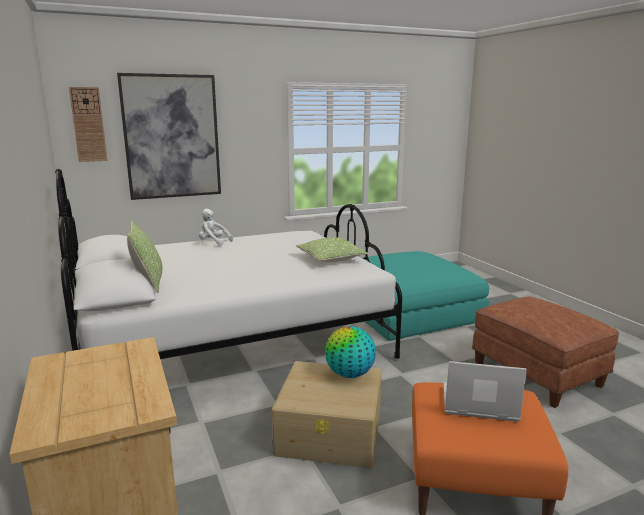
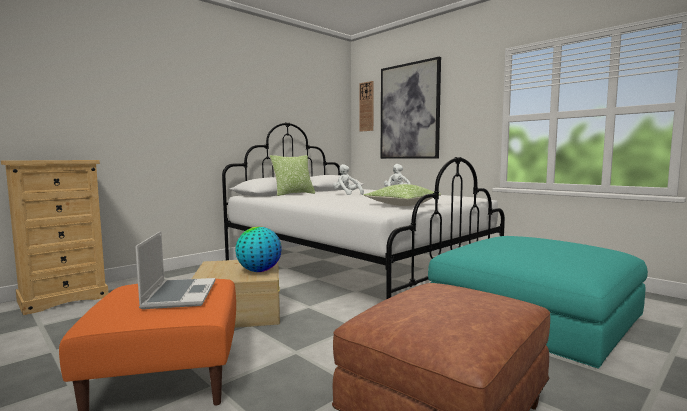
camera: 70 degrees right, 10 degrees down
(202, 262) = (346, 194): none -> white plush toy

